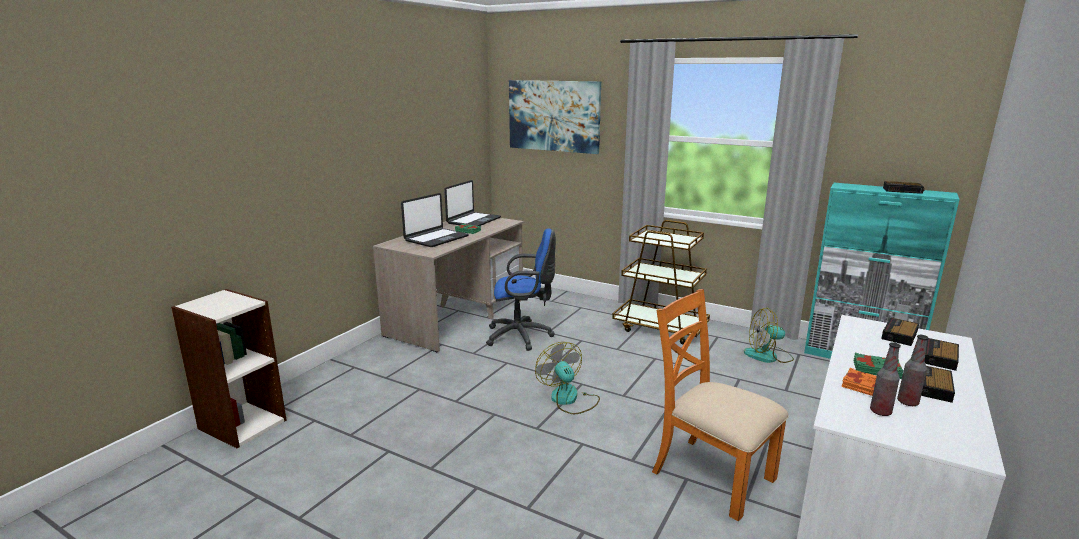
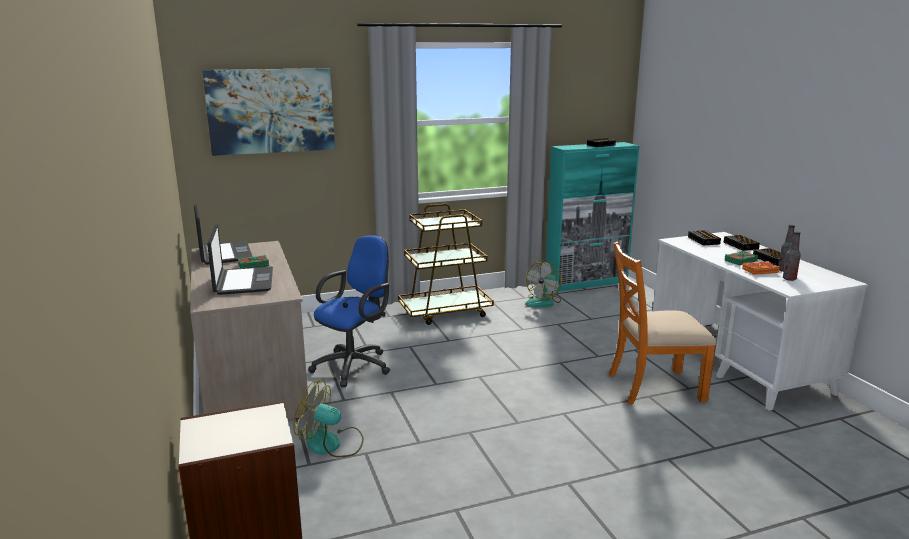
camera: 50 degrees left, 0 degrees up
(569, 399) = (495, 391): fan -> fan (331, 444)

